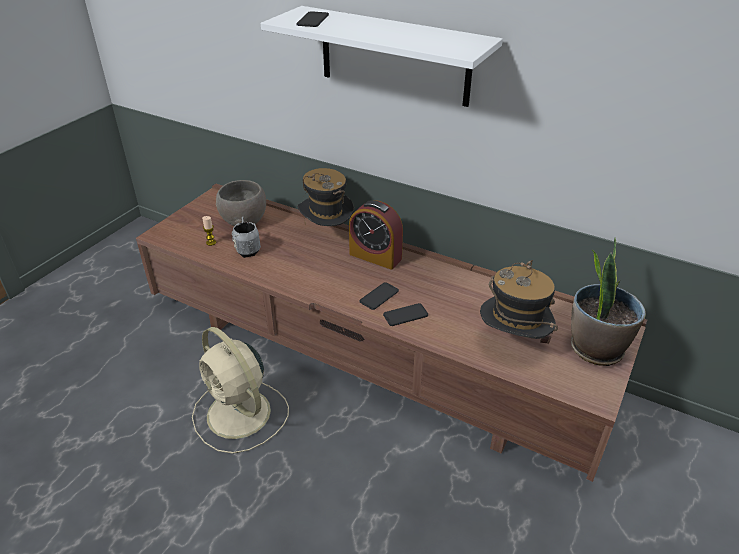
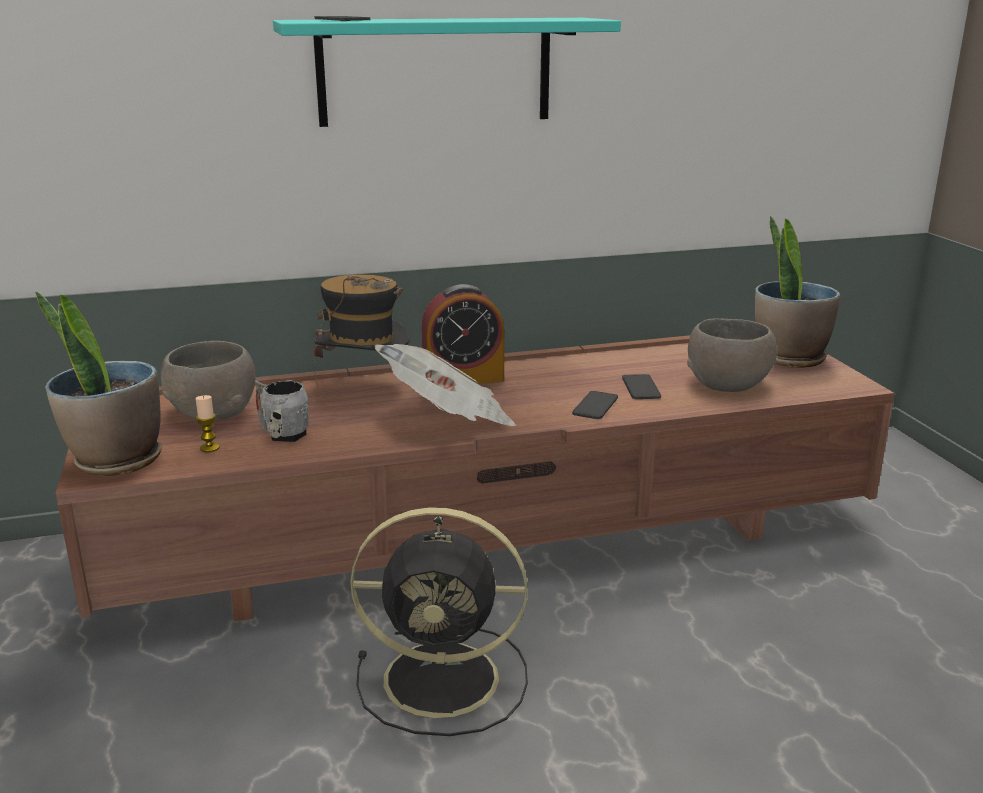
camera: 45 degrees left, 15 degrees down
(174, 231) = (116, 461): none -> potted plant
(240, 415) = (447, 679): beige fan -> black fan
(324, 281) = (448, 418): none -> newspaper
(379, 296) = (537, 404): phone -> phone (641, 387)
(394, 56) = (435, 71): white shelf -> turquoise shelf
(512, 343) = (727, 383): hat -> grey bowl

